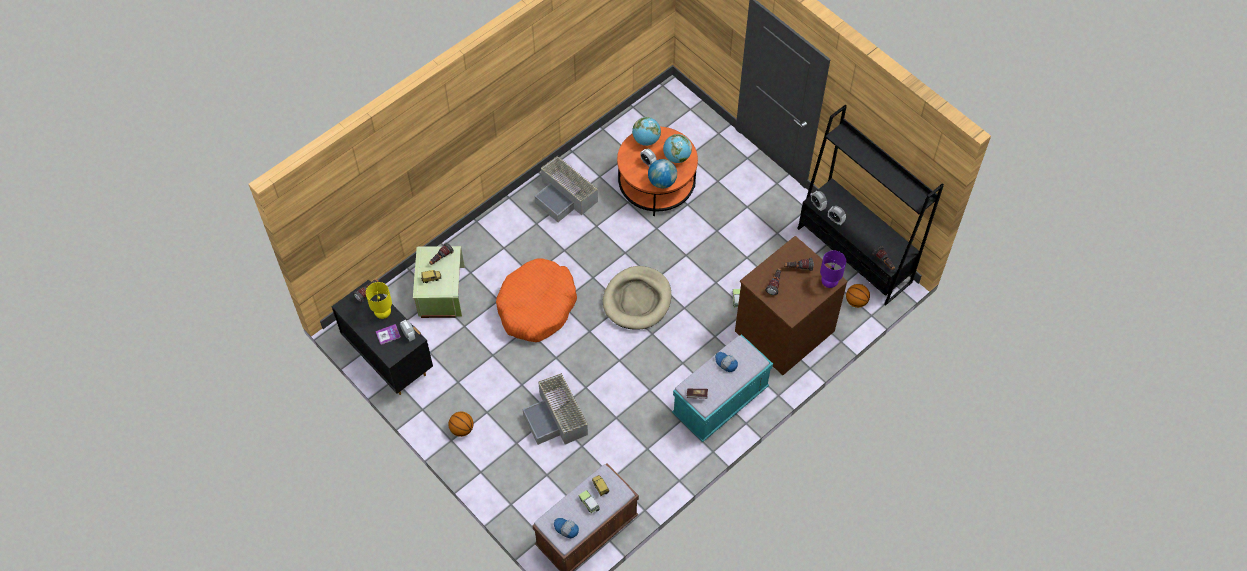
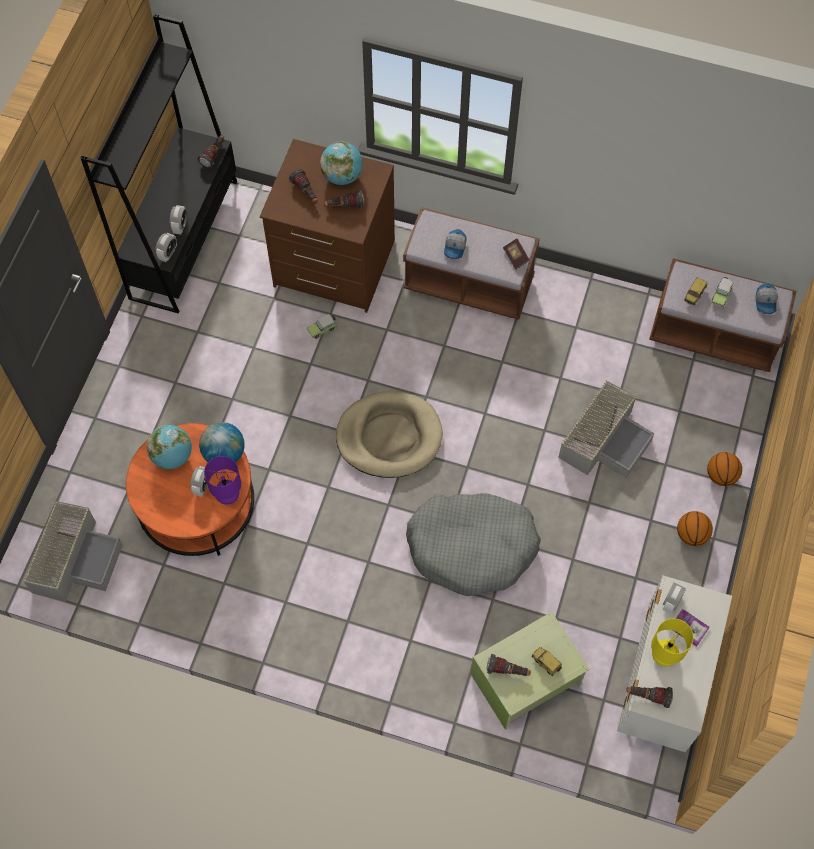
camera: 120 degrees left, 5 degrees up
(388, 358) = (661, 684): black dresser -> white dresser
(536, 306) = (472, 547): orange dog bed -> grey dog bed
(565, 196) = (282, 608): grey storage box -> grey storage box (75, 558)
(646, 140) = (163, 509): globe -> globe (342, 176)
(720, 402) = (468, 284): turquoise bench -> brown bench
(829, 282) = (306, 155): purple table lamp -> purple table lamp (227, 495)
(856, 301) = (249, 211): basketball -> basketball (721, 476)

